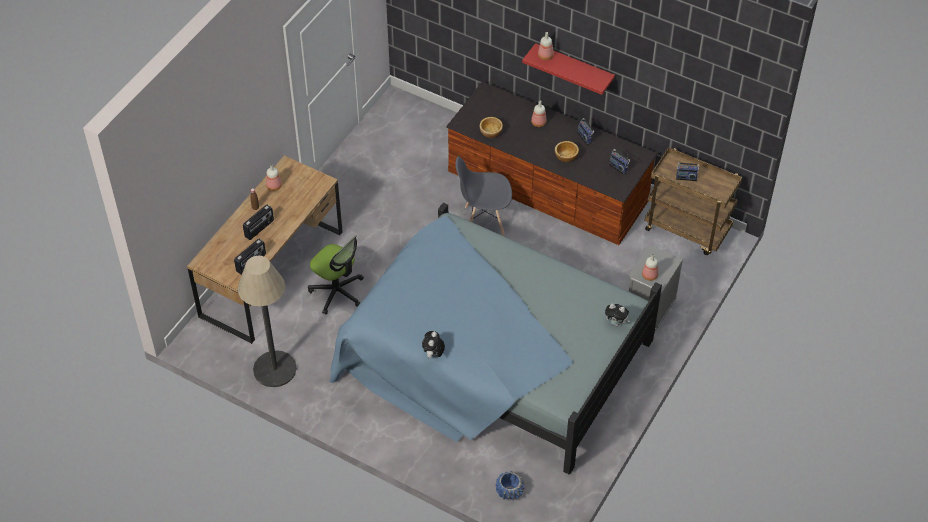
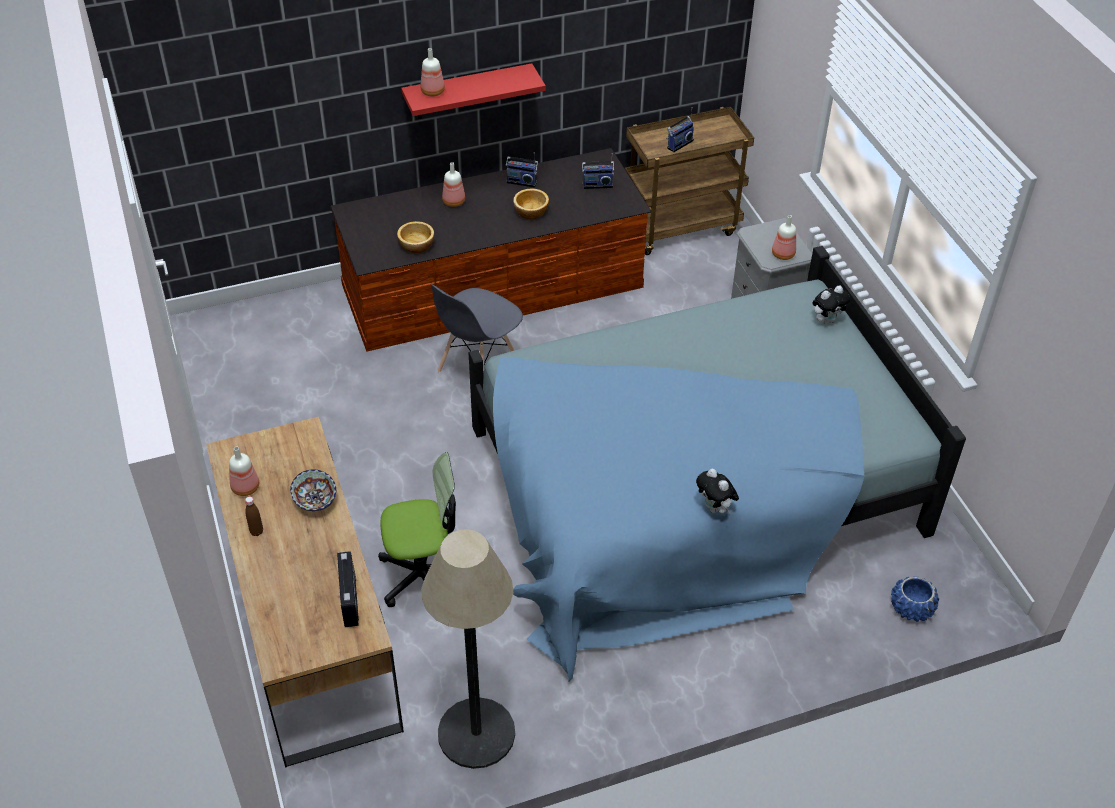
camera: 50 degrees left, 5 degrees down
(259, 229) = (300, 551): radio -> none
(291, 213) = (315, 499): none -> bowl

